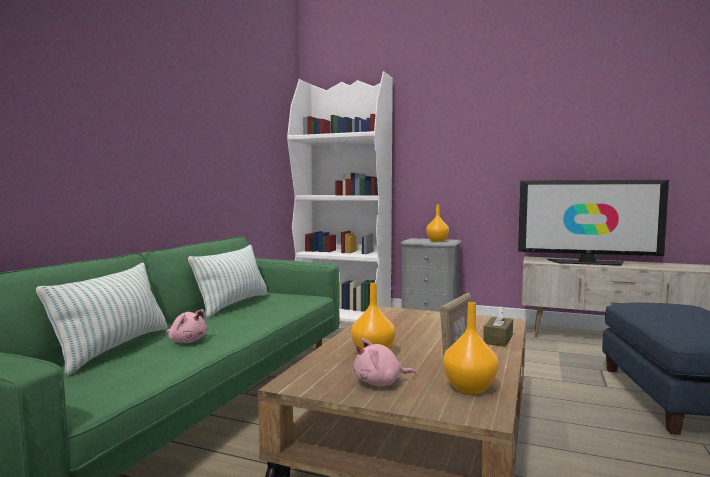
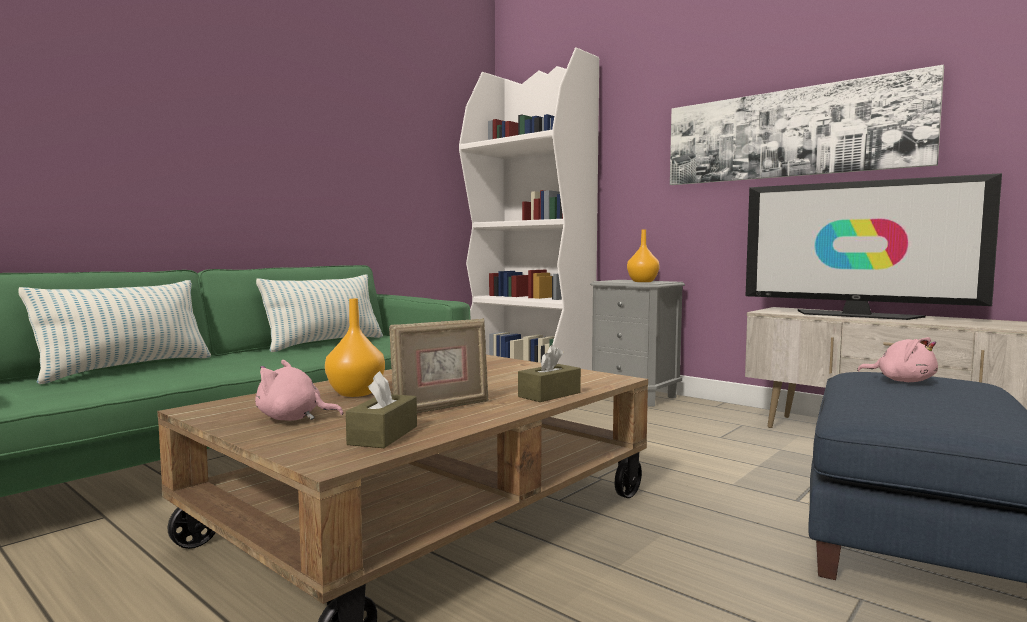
camera: 20 degrees right, 0 degrees up
(187, 341) = (202, 368): pink plush toy -> pink plush toy (902, 381)
(470, 388) = (383, 435): orange vase -> brown tissue box
(532, 144) = (789, 134): none -> picture

